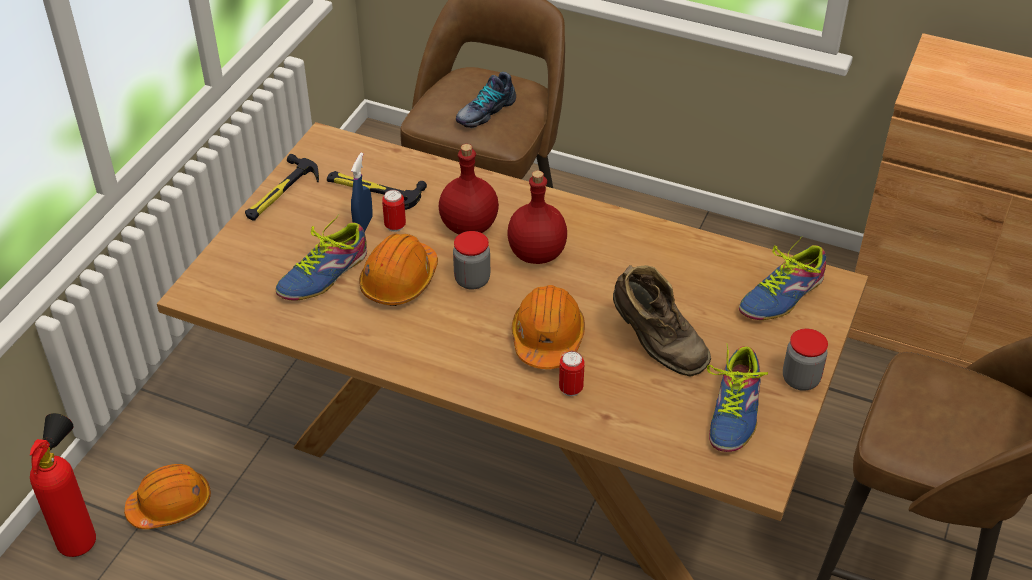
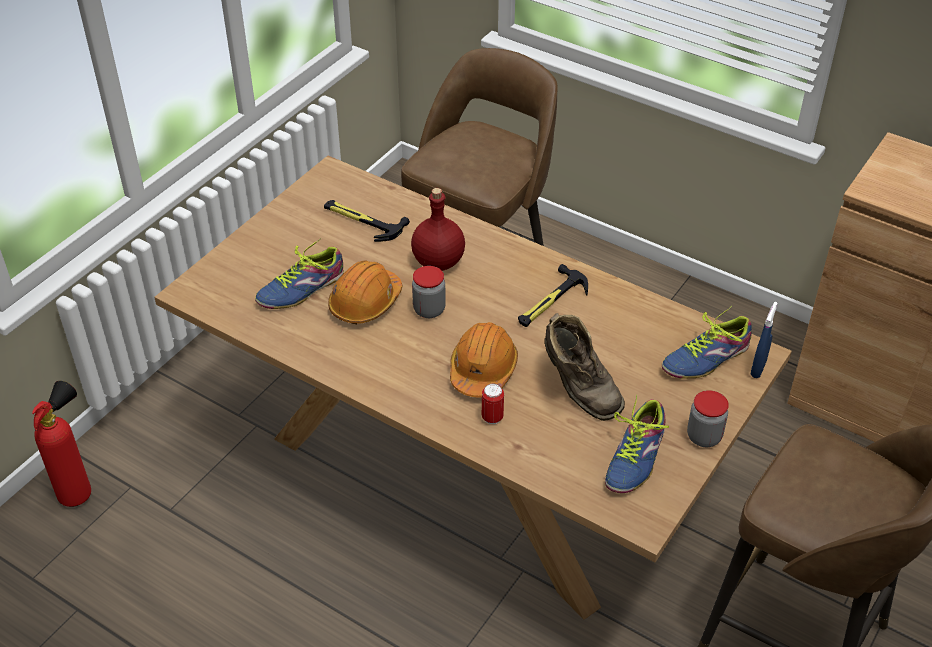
camera: 10 degrees right, 0 degrees up
(170, 505) = (159, 474): orange hard hat -> none
(280, 193) = (282, 213): hammer -> hammer (551, 301)
(363, 225) = (346, 250): blue spray bottle -> blue spray bottle (758, 368)
(395, 226) = (373, 254): can -> none
(485, 111) = (477, 162): shoe -> none
(535, 253) = (491, 293): red bottle -> none

